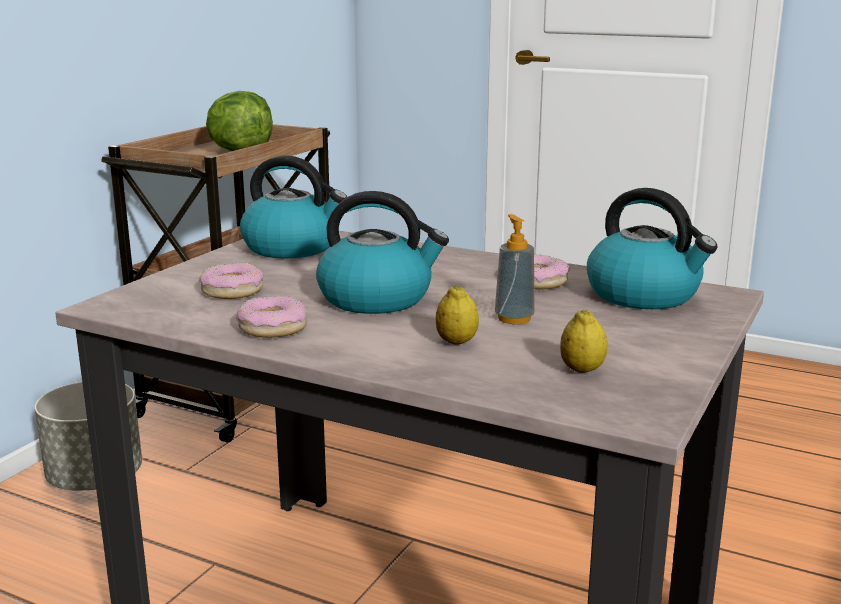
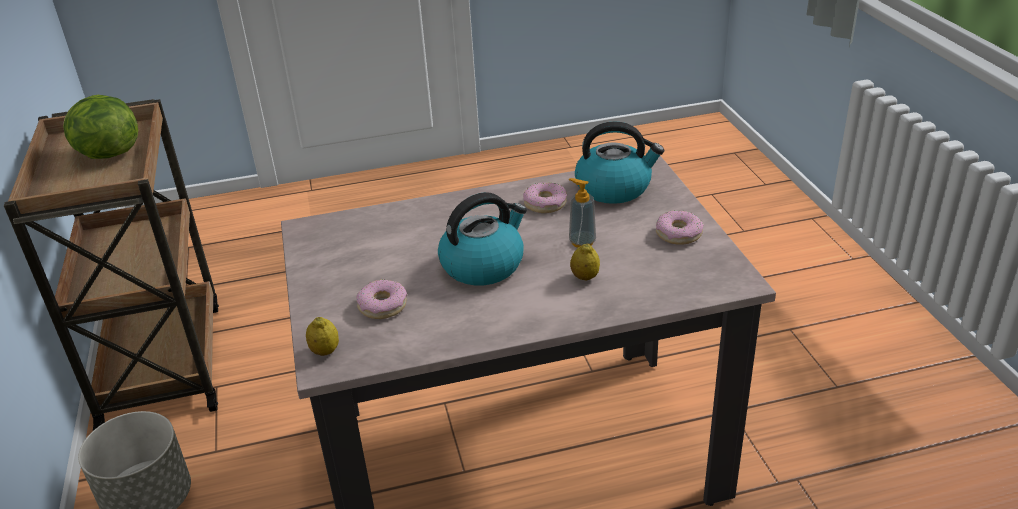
camera: 40 degrees left, 15 degrees up
(273, 327) = (469, 322): donut -> donut (678, 234)
(293, 247) = (341, 244): kettle -> none
(582, 370) = (671, 264): lemon -> lemon (325, 351)

